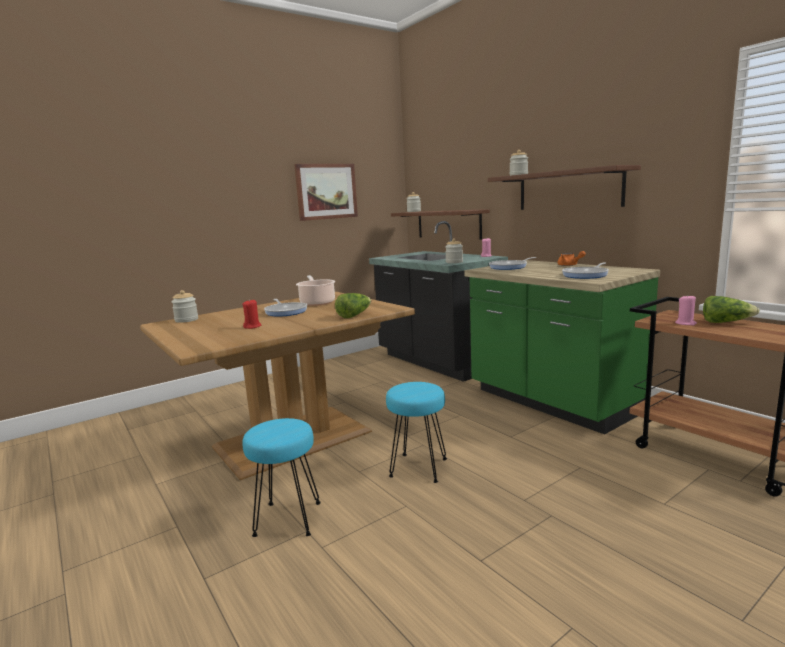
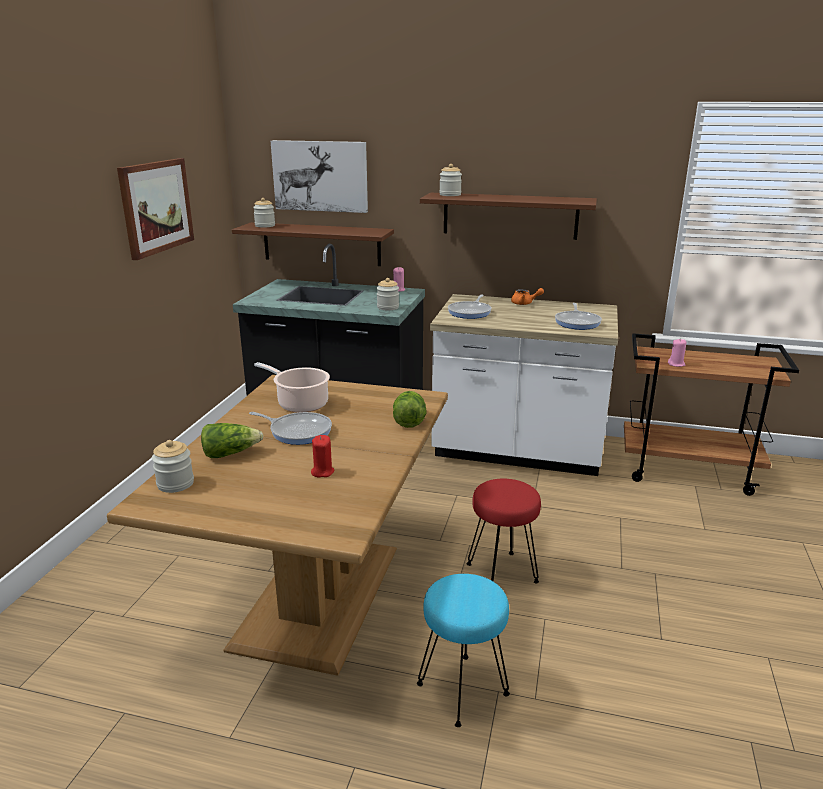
camera: 40 degrees left, 10 degrees up
(418, 468) = (502, 574): turquoise stool -> red stool
(448, 174) = (320, 176): none -> picture
(552, 401) = (517, 451): green counter -> white counter
(726, 322) = (697, 357): lettuce -> lettuce (230, 453)

